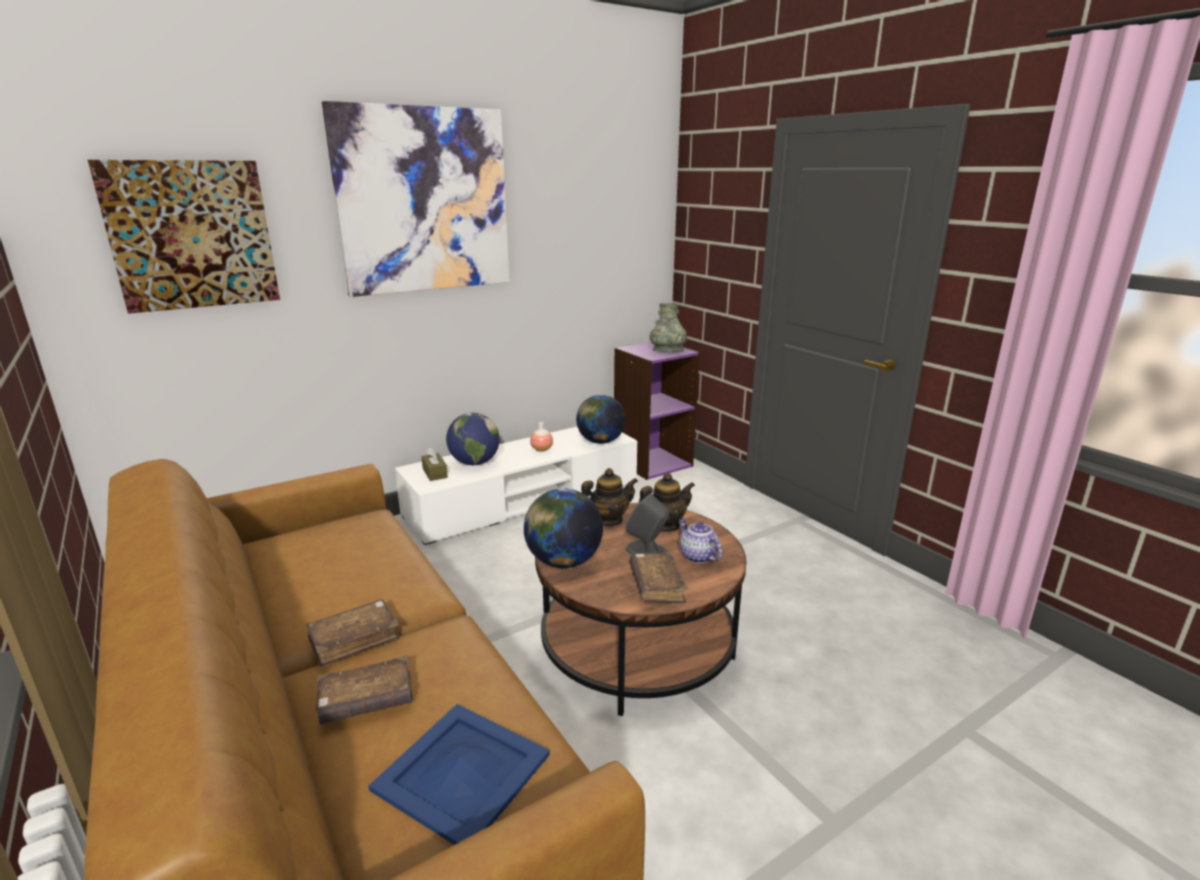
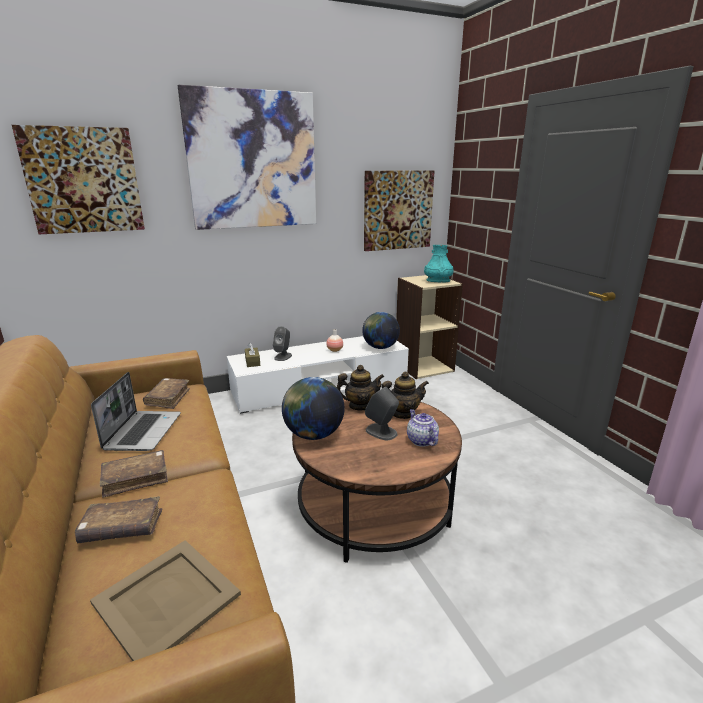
camera: 10 degrees right, 0 degrees up
(336, 578) = (143, 431): none -> laptop
(463, 772) = (168, 599): blue tray -> beige tray
(474, 463) = (283, 356): globe -> grey speaker
(611, 260) = (397, 210): none -> picture
(652, 462) = (423, 367): purple bookcase -> beige bookcase
(656, 586) = (380, 461): brown book -> brown book (168, 398)
(668, 350) = (438, 281): grey vase -> turquoise vase

